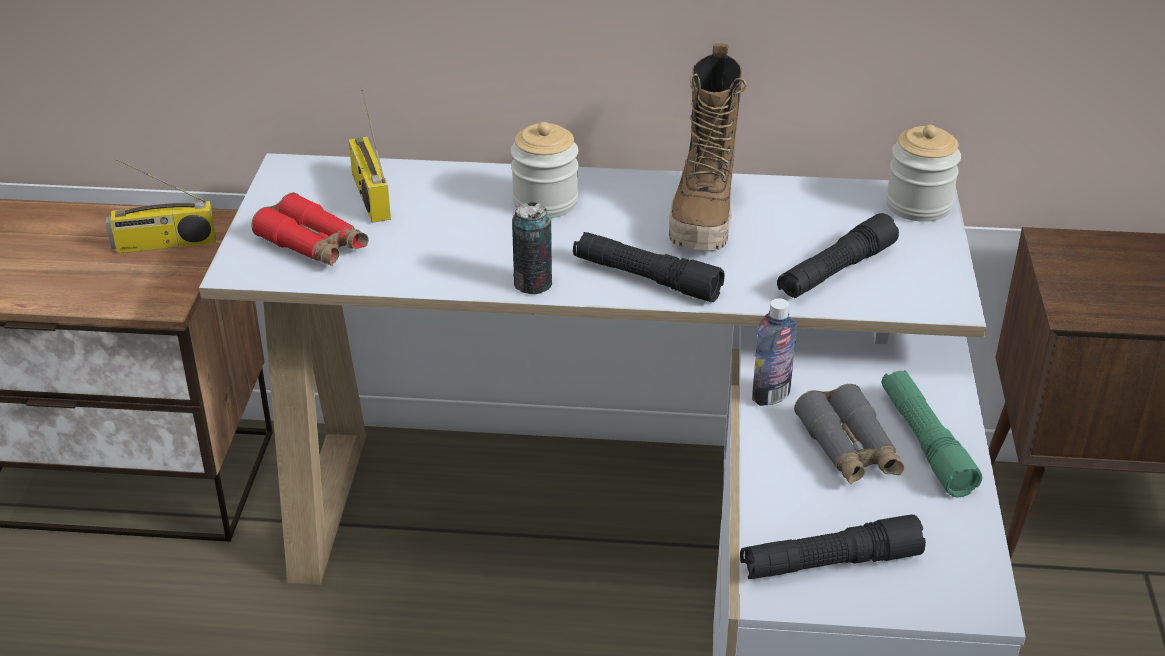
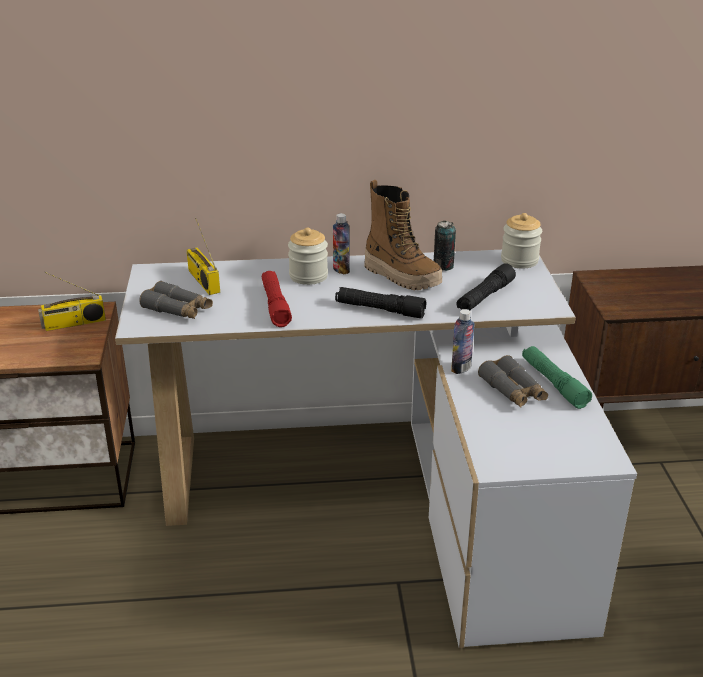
camera: 10 degrees left, 5 degrees down
(313, 245) = (178, 309): red binoculars -> grey binoculars
(474, 252) = (275, 305): none -> red flashlight
(533, 284) = (315, 318): can -> can (443, 266)
(603, 195) = (341, 269): none -> bottle
(703, 218) = (402, 276): boot -> boot turned 45 degrees counterclockwise
(830, 563) = (520, 449): black flashlight -> none

